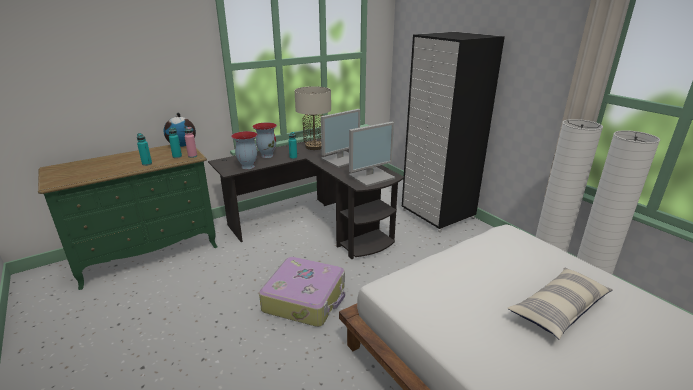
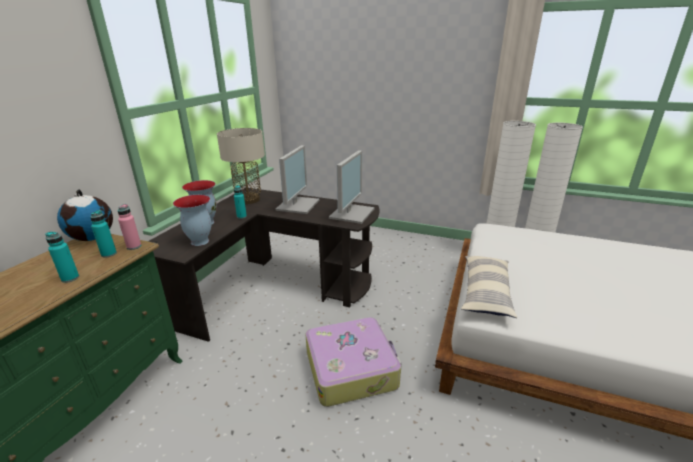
camera: 35 degrees left, 0 degrees up
(438, 215) = (375, 238): wardrobe -> none
(559, 309) = (600, 272): pillow -> pillow (485, 292)

